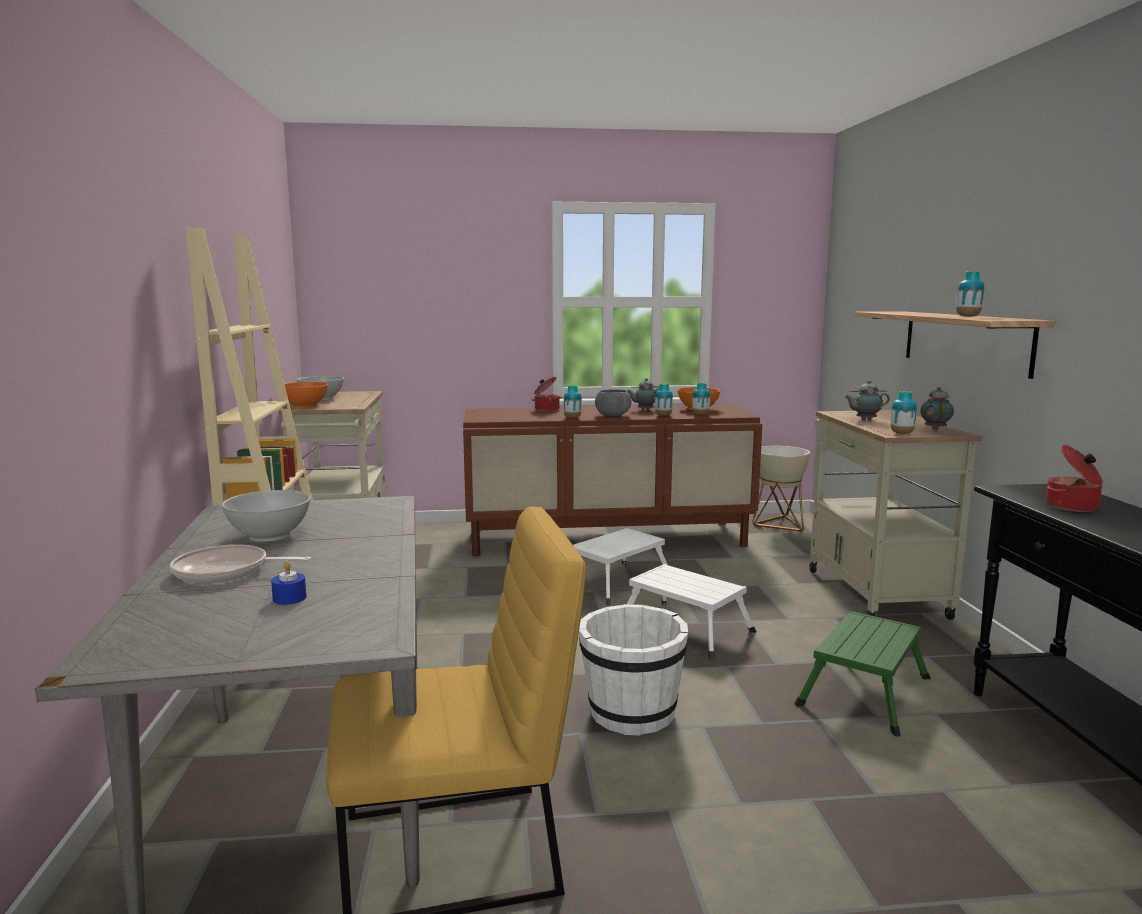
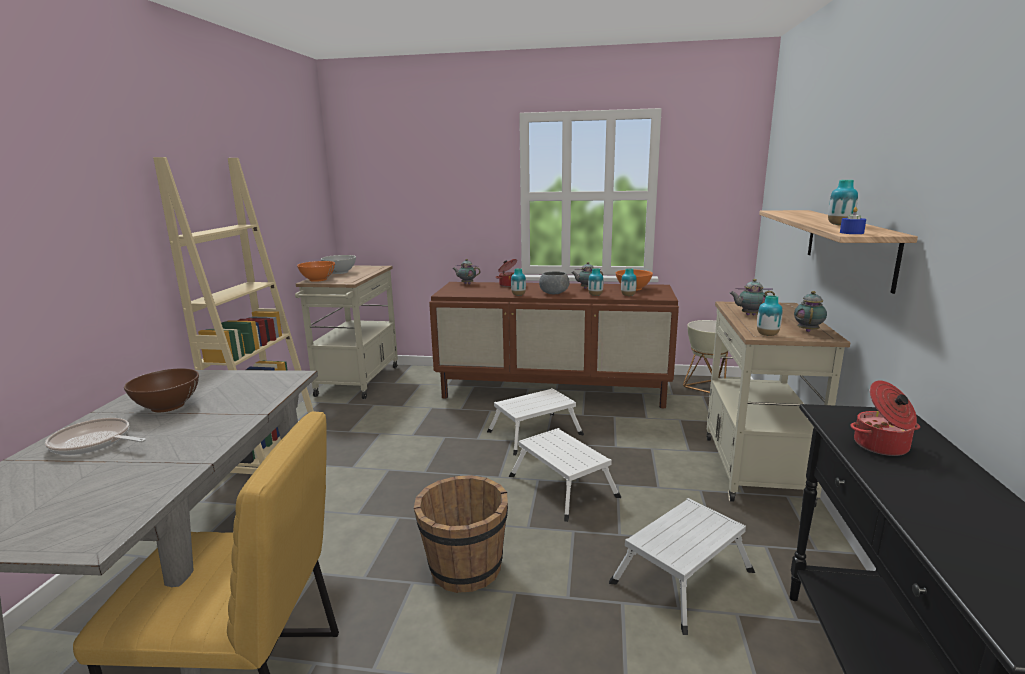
camera: 15 degrees right, 5 degrees up
(269, 536) = (167, 406): white bowl -> brown bowl
(289, 598) = (97, 479): blue candle -> blue candle (851, 233)
(491, 410) = (466, 283): none -> teapot
(631, 714) = (464, 569): white bucket -> brown bucket
(864, 691) = (682, 577): green step ladder -> white step ladder

